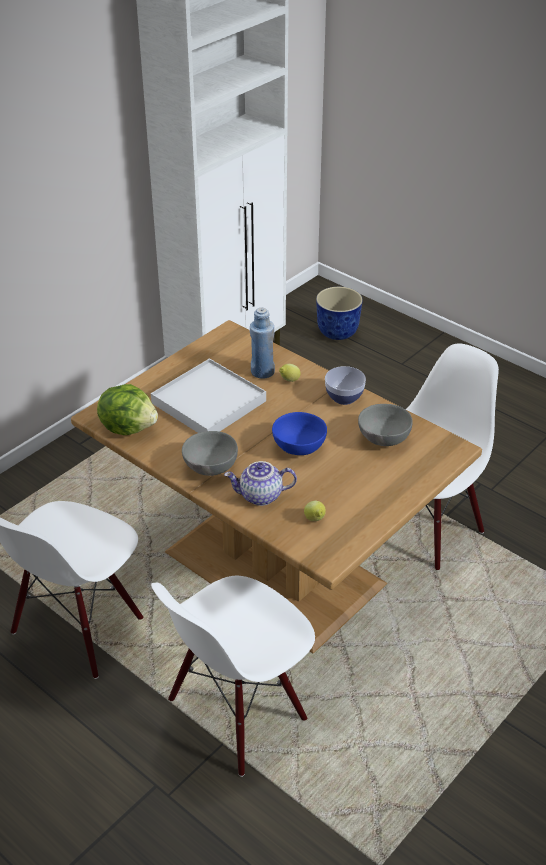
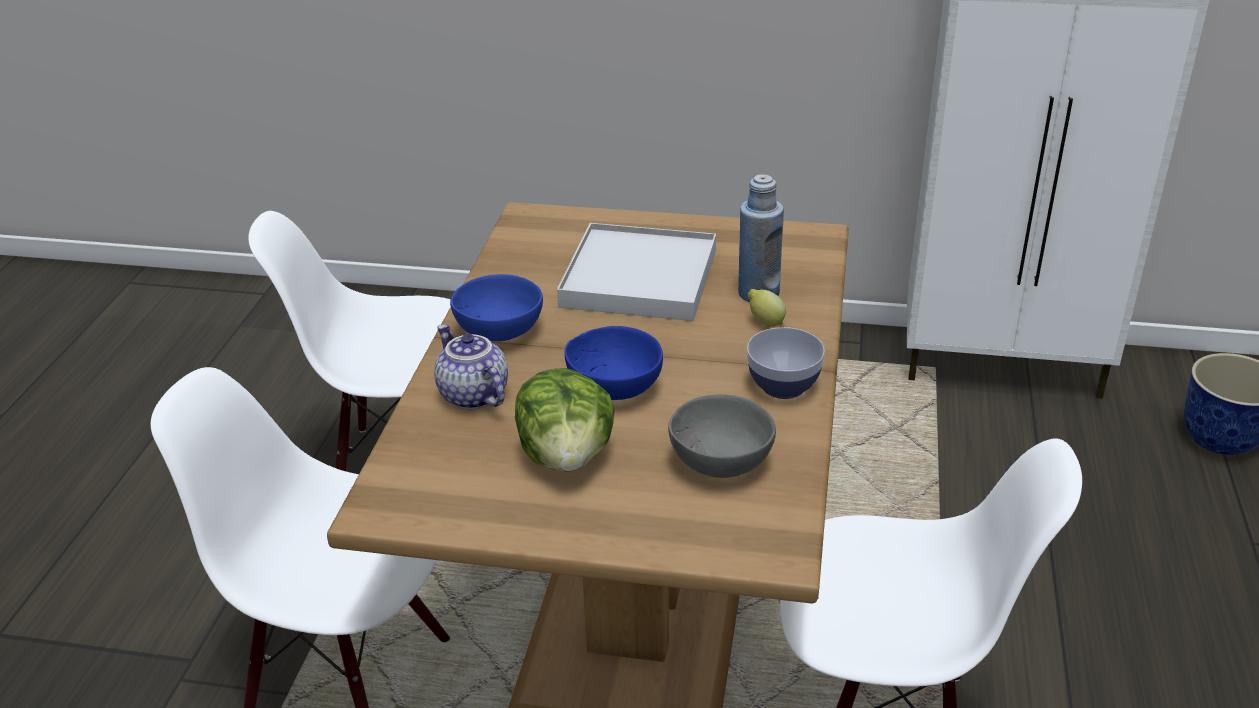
camera: 60 degrees right, 5 degrees down
(129, 427) = (525, 244): lettuce -> lettuce (567, 456)
(209, 468) = (497, 331): grey bowl -> blue bowl
(315, 520) = (458, 464): lemon -> none

